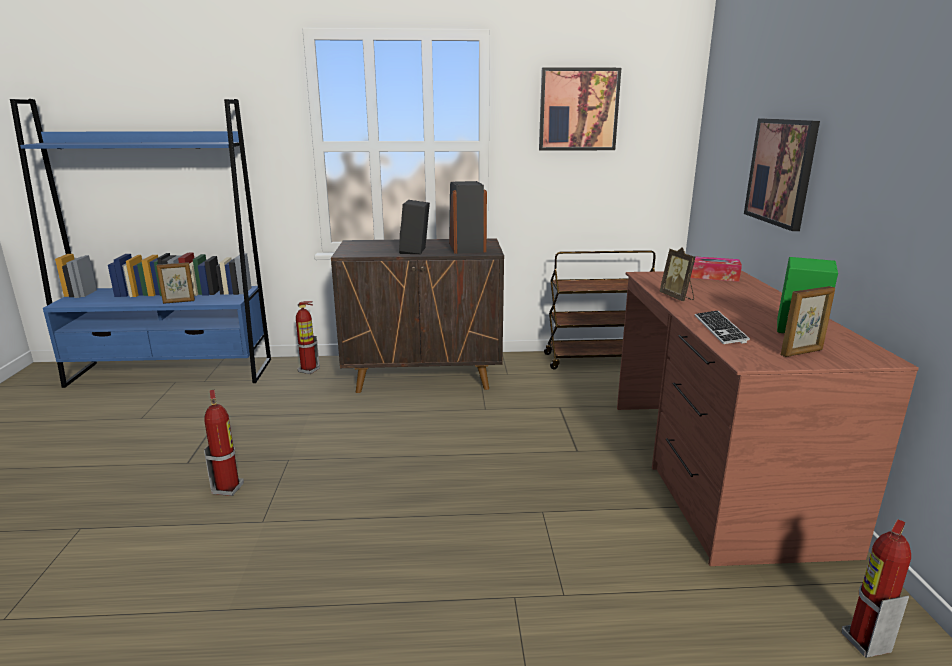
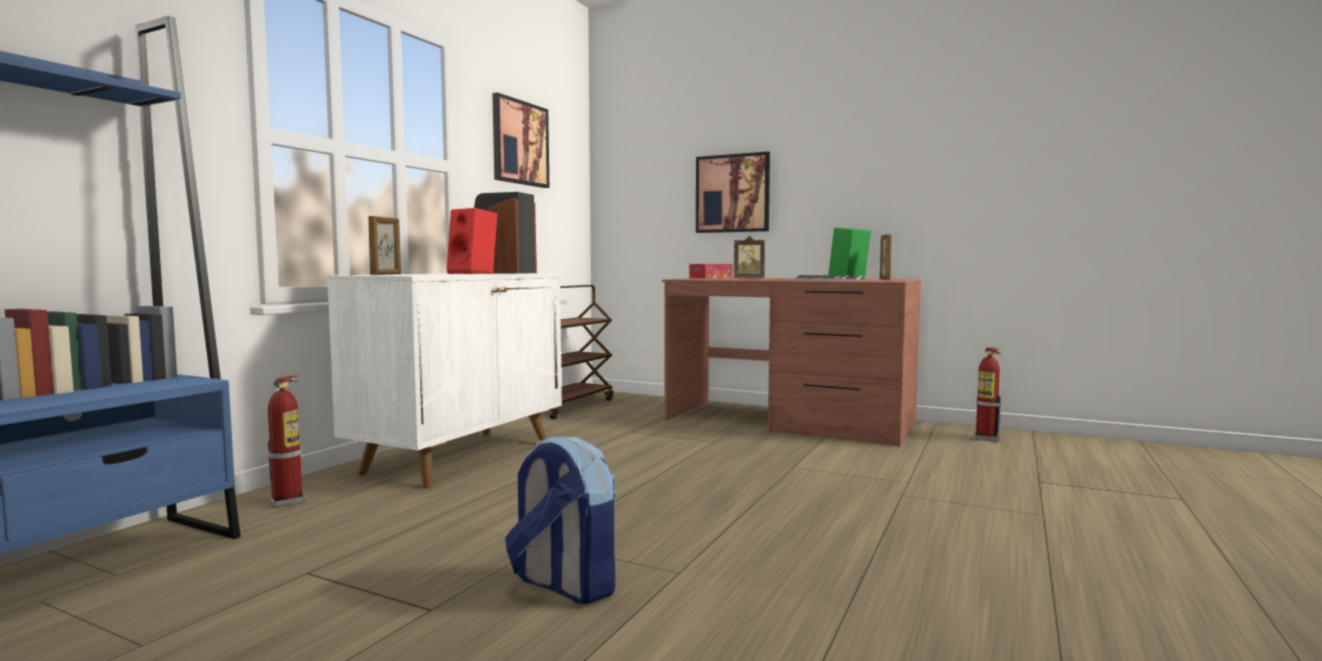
camera: 60 degrees left, 15 degrees down
(179, 302) = (74, 398): picture frame -> picture frame (386, 274)
(228, 488) = (564, 585): fire extinguisher -> backpack
(416, 251) = (474, 274): black speaker -> red speaker
(424, 377) = (461, 457): brown cabinet -> white cabinet

